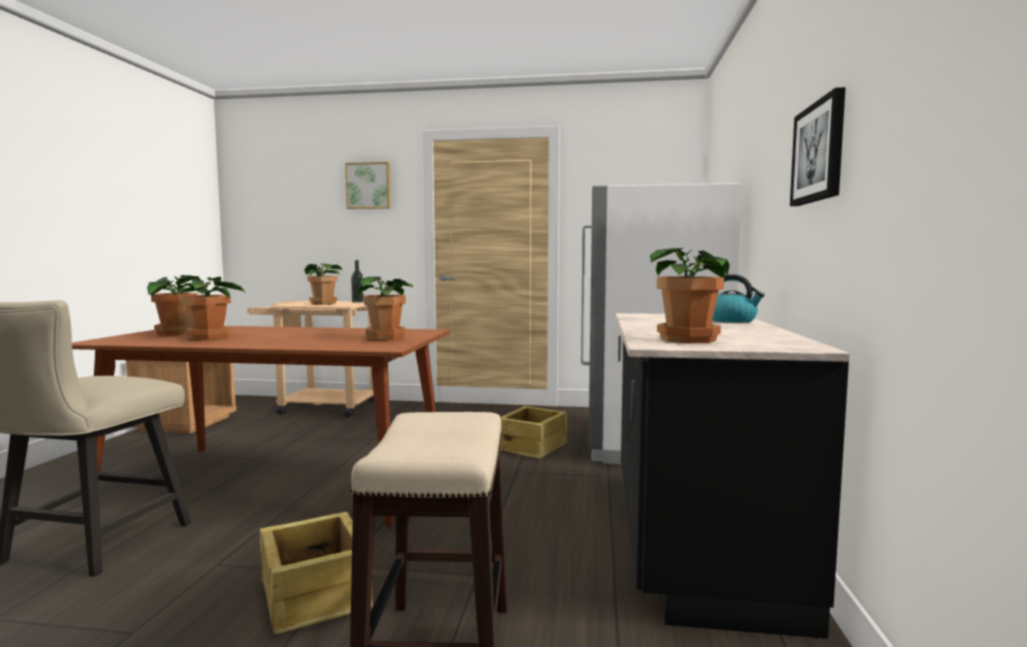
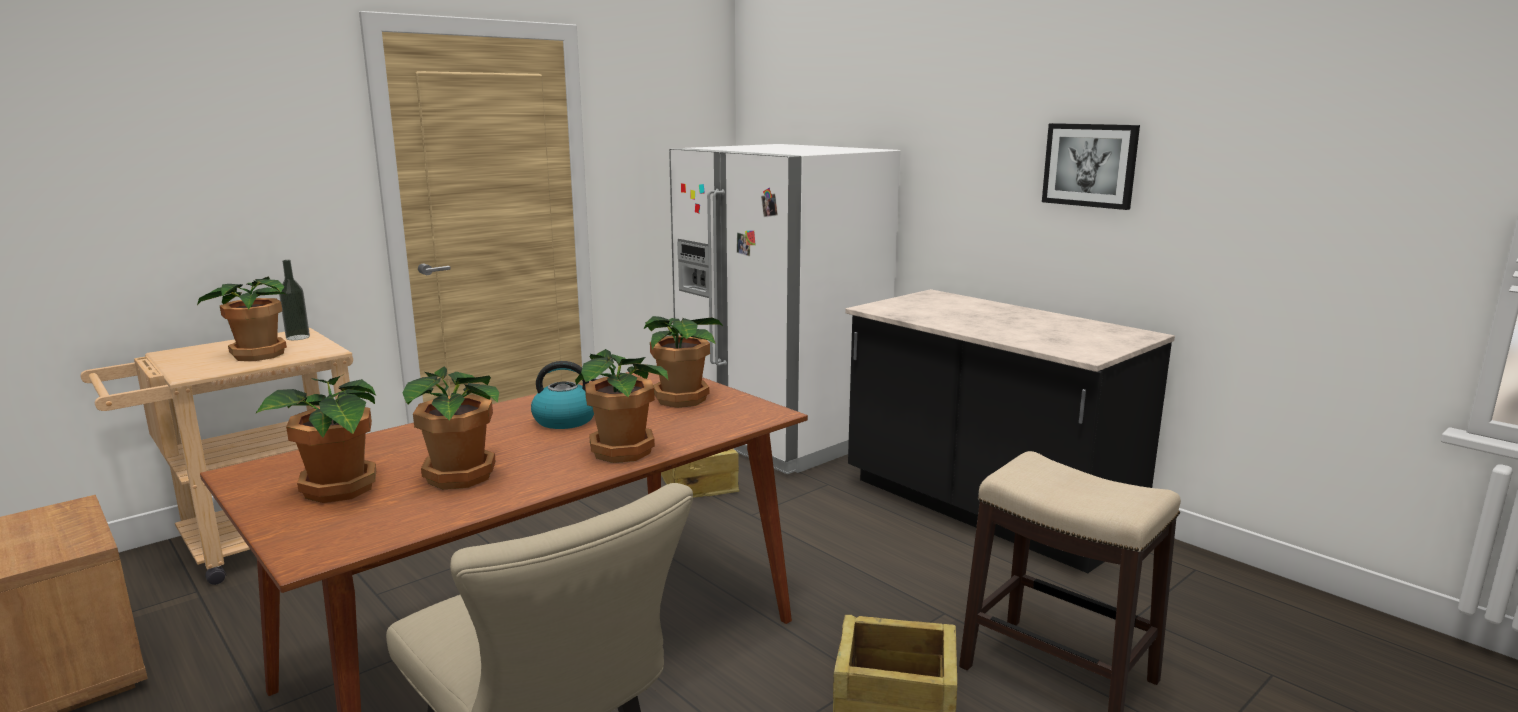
camera: 50 degrees left, 10 degrees up
(369, 186) = (260, 112): picture -> none
(690, 339) = (1074, 342): potted plant -> potted plant (624, 450)
(732, 320) = (972, 303): kettle -> kettle (566, 420)

